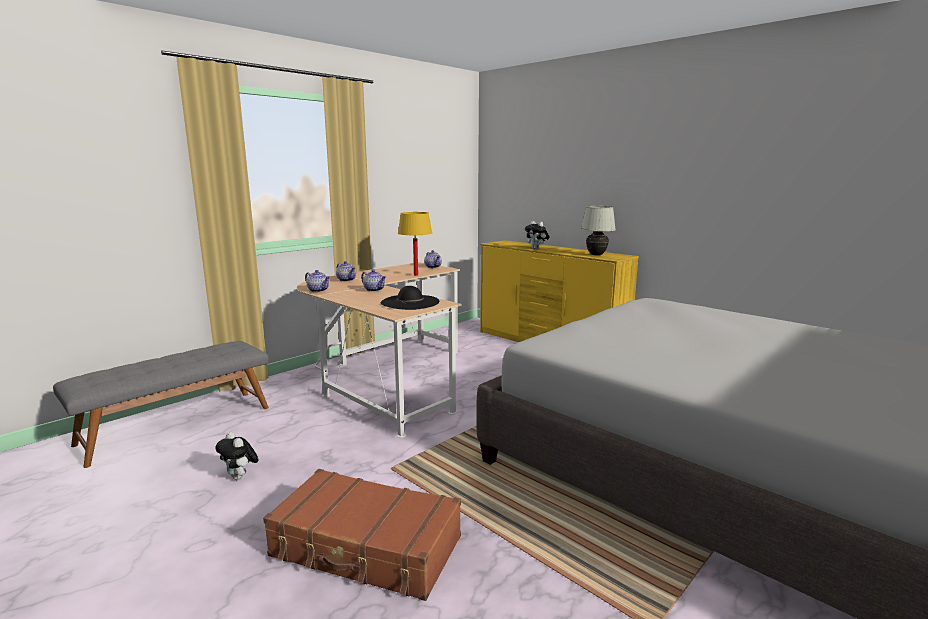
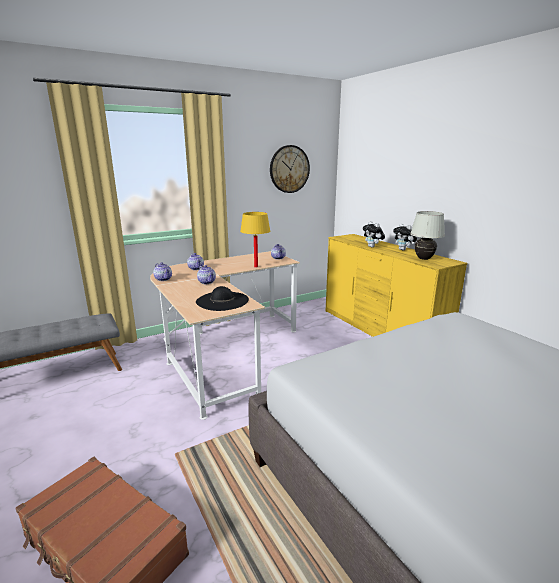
camera: 15 degrees right, 5 degrees up
(240, 477) = (59, 440): plush toy -> plush toy (403, 250)
(431, 168) = (289, 169): none -> wall clock

